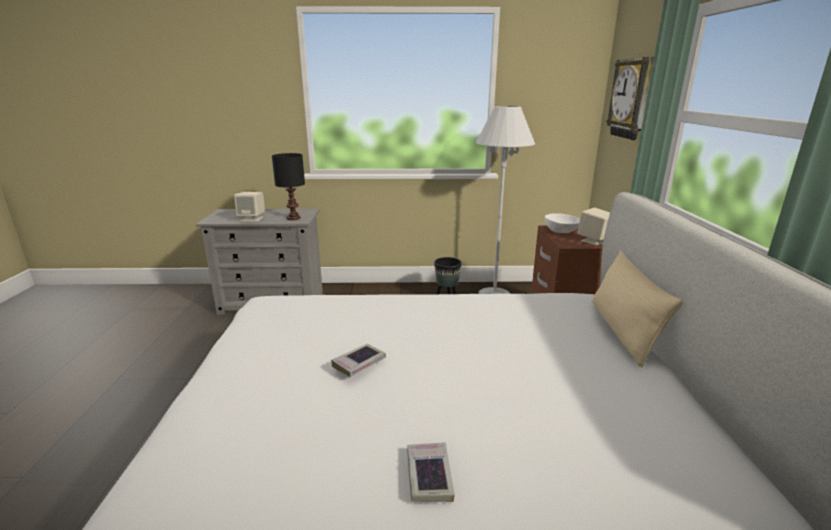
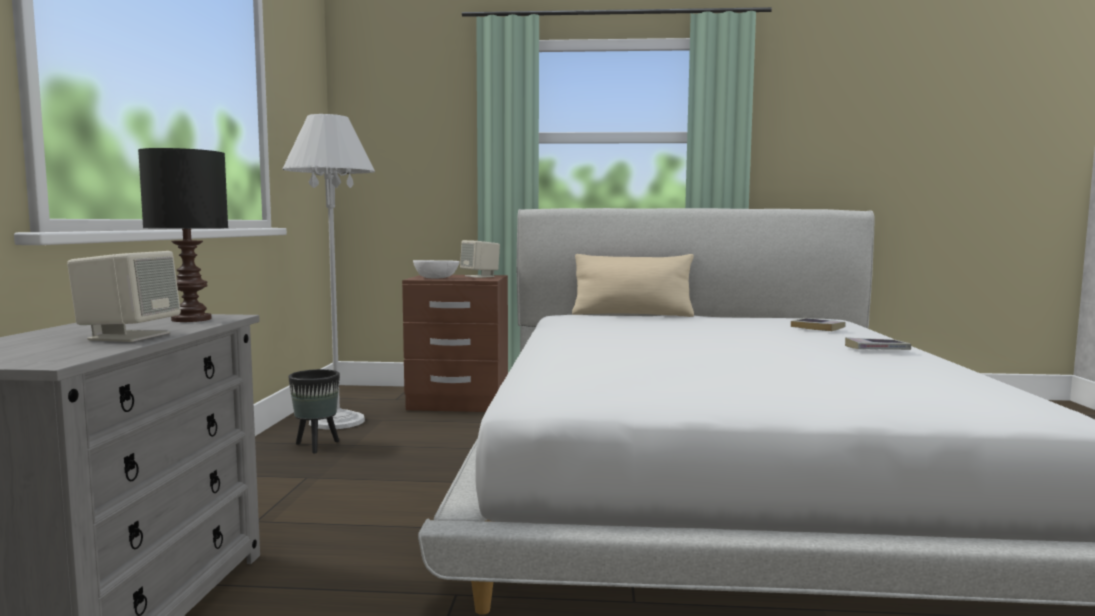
camera: 85 degrees left, 15 degrees down
(359, 363) = (732, 356): book -> book (817, 328)
(632, 99) = (409, 126): wall clock -> none

